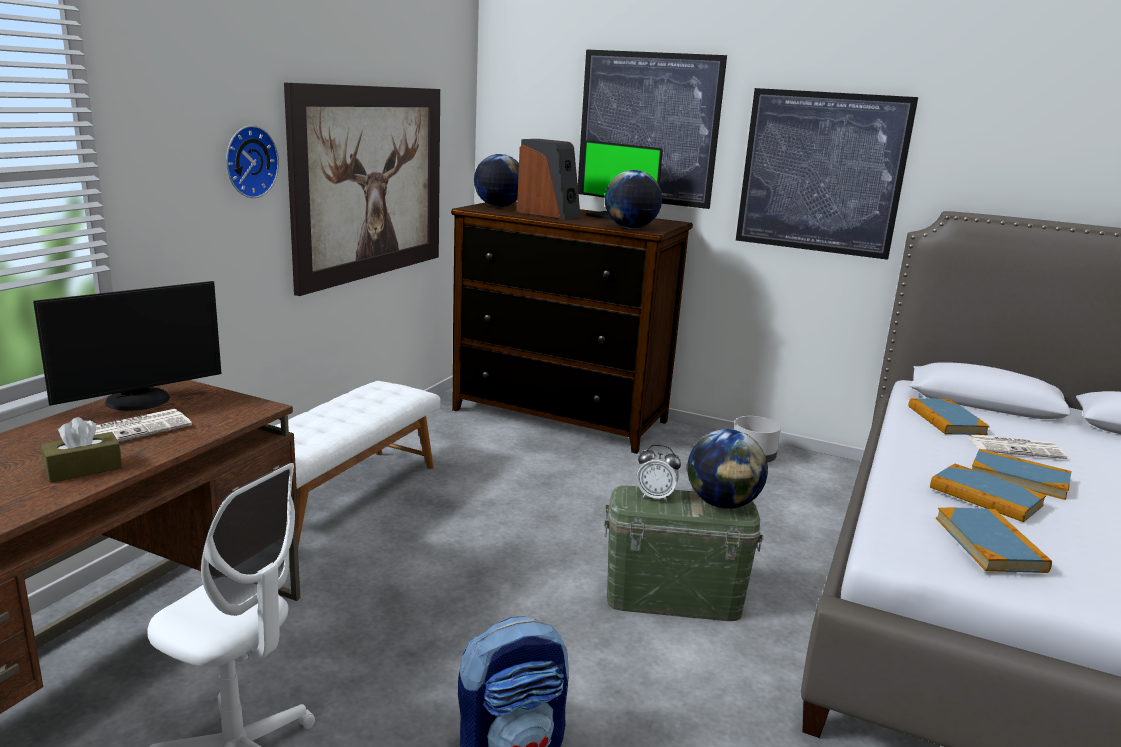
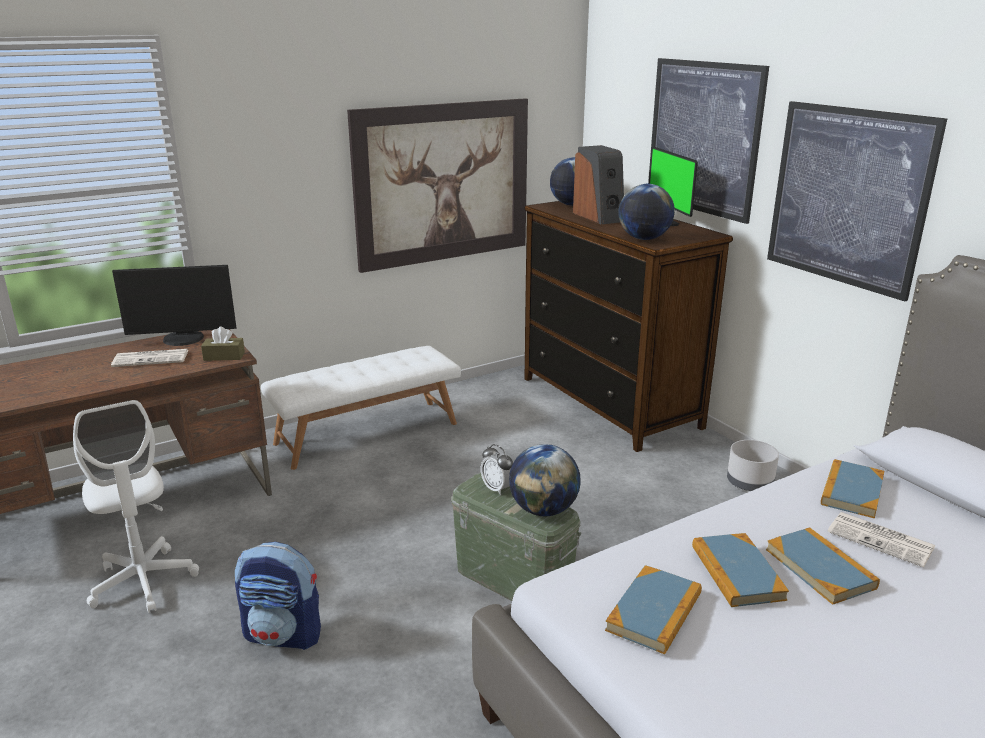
camera: 35 degrees right, 5 degrees up
(84, 469) = (99, 378): brown tissue box -> brown tissue box (224, 356)
(248, 161) = (312, 171): wall clock -> none

